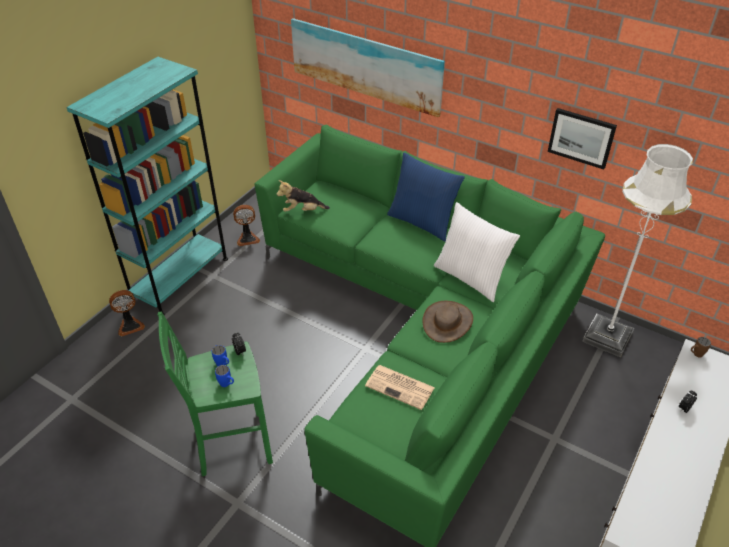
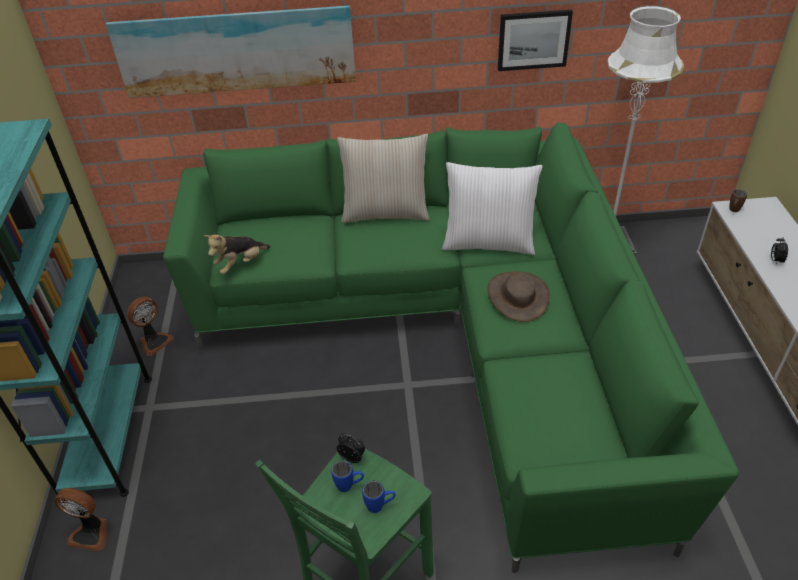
camera: 35 degrees left, 0 degrees up
(130, 325) = (91, 533): fan -> fan turned 75 degrees clockwise
(401, 387) = (546, 388): newspaper -> none
(422, 222) = (385, 212): blue pillow -> beige pillow

